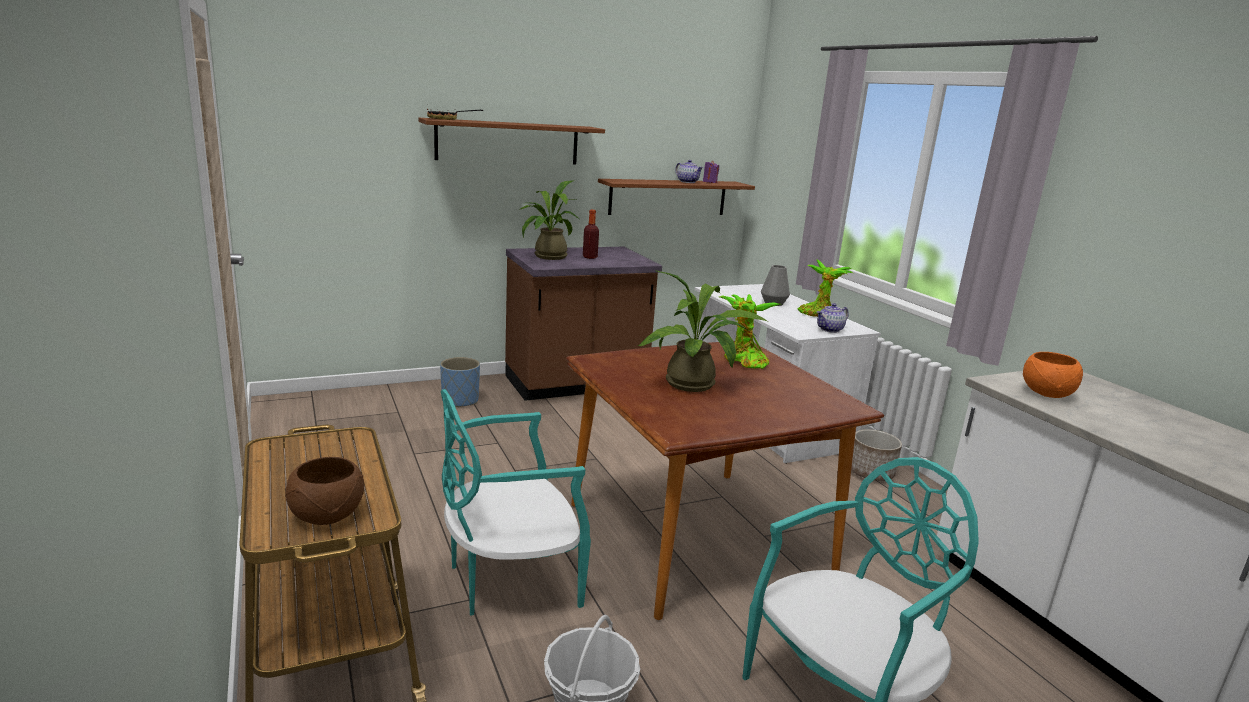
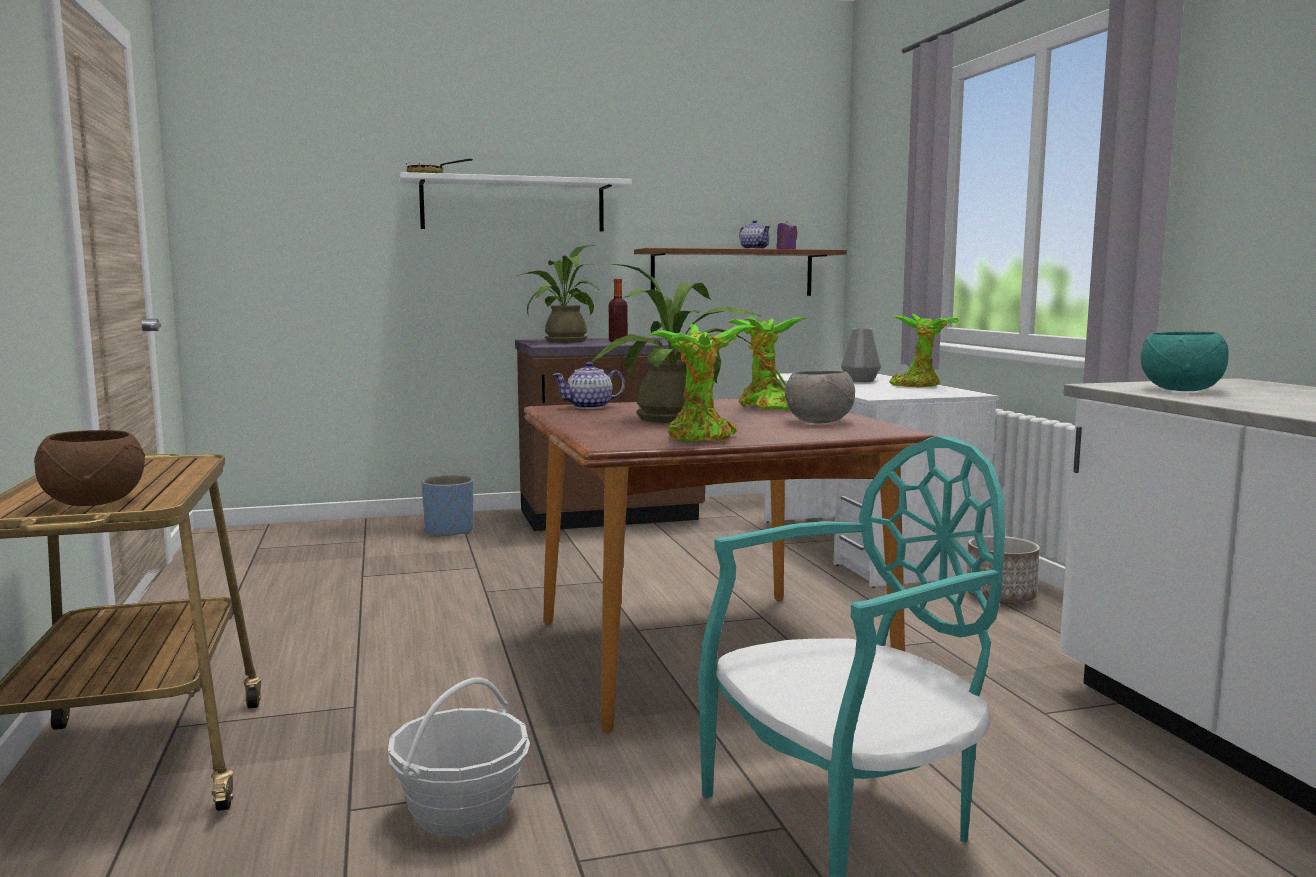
camera: 10 degrees right, 10 degrees down
(508, 142) = (513, 205): brown shelf -> white shelf
(509, 579) = (419, 689): turquoise chair -> none
(734, 422) = (701, 439): none -> potted plant
(796, 390) = (820, 421): none -> grey bowl
(830, 329) = (924, 394): teapot -> teapot (590, 407)
(1046, 393) = (1181, 389): orange bowl -> turquoise bowl

